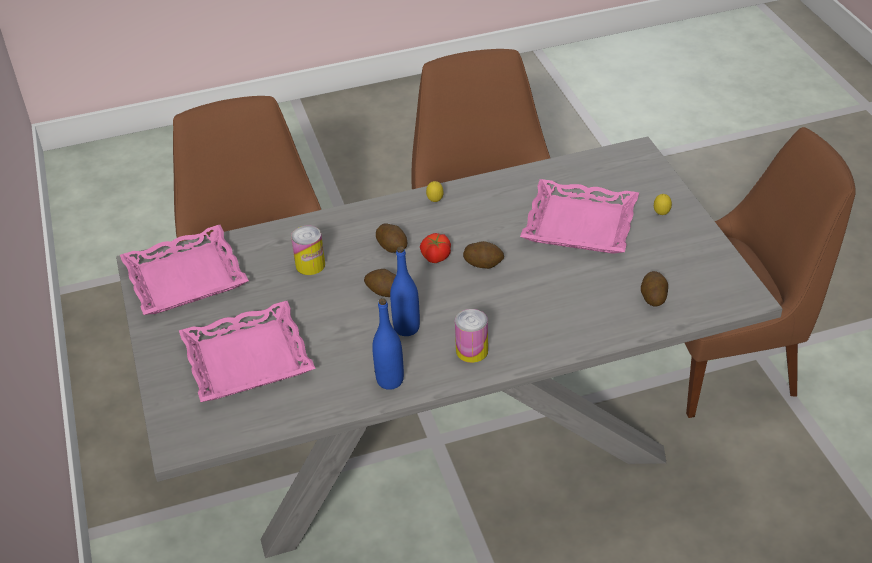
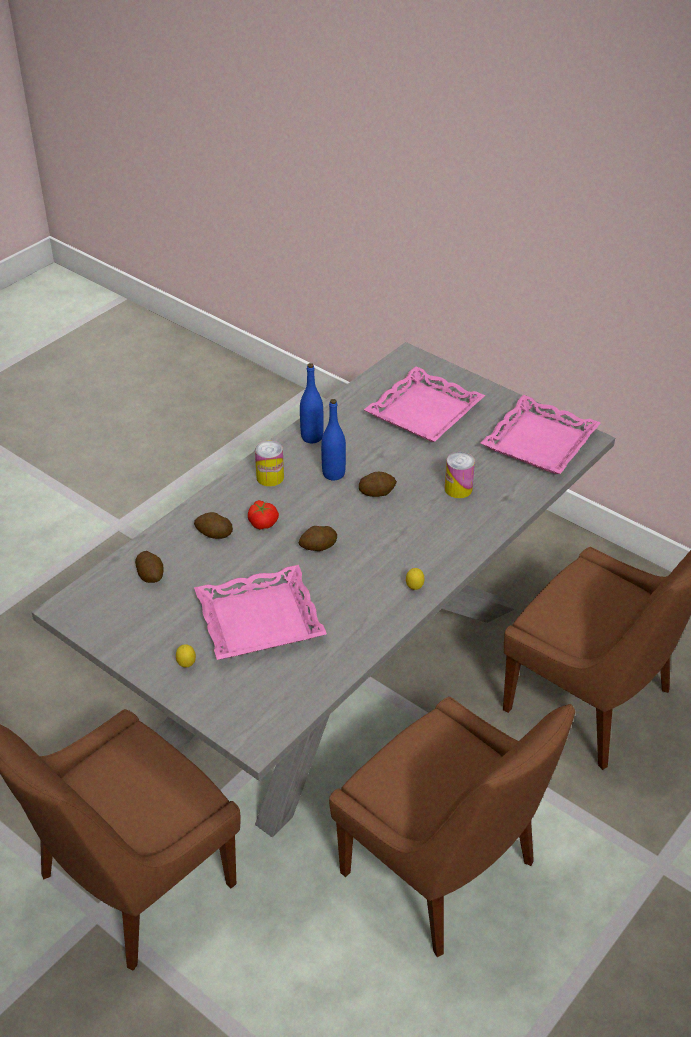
camera: 145 degrees right, 0 degrees up
(392, 246) = (408, 530): potato -> potato (214, 534)
(435, 256) = (364, 537): tomato -> tomato (263, 522)

